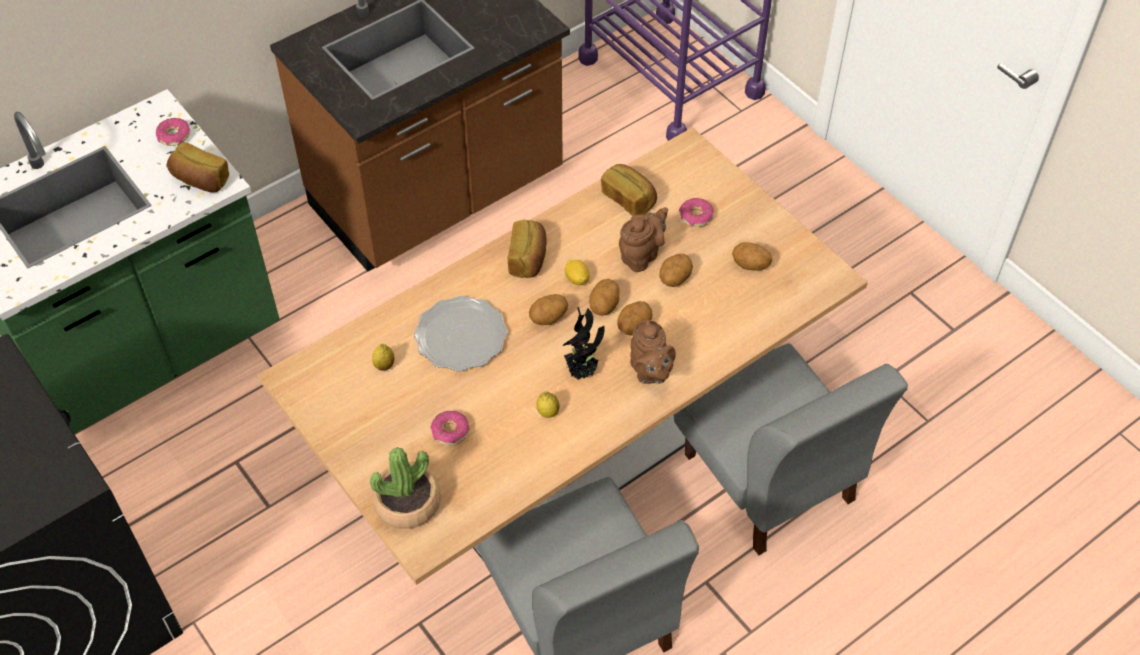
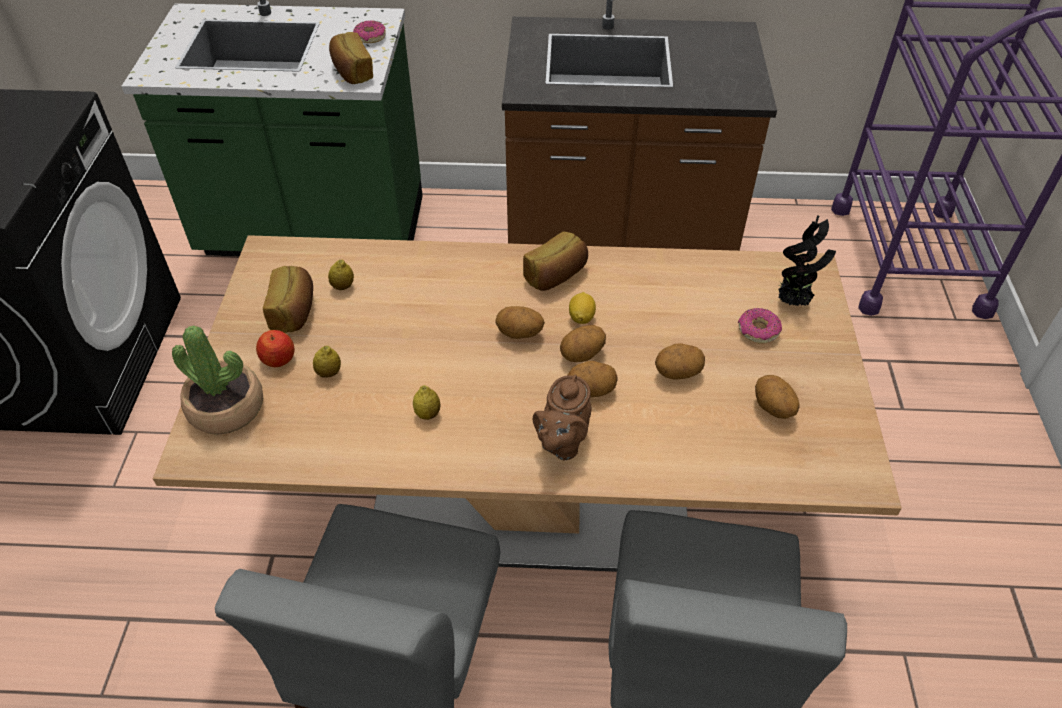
camera: 40 degrees right, 5 degrees down
(402, 446) = (279, 359): none -> apple
(450, 431) = (329, 373): donut -> lemon
(461, 337) = (428, 302): plate -> none
(582, 372) = (498, 399): potted plant -> potted plant (793, 302)
(629, 199) = (704, 279): bread -> bread (294, 311)
(641, 255) = (666, 333): brown teapot -> none

